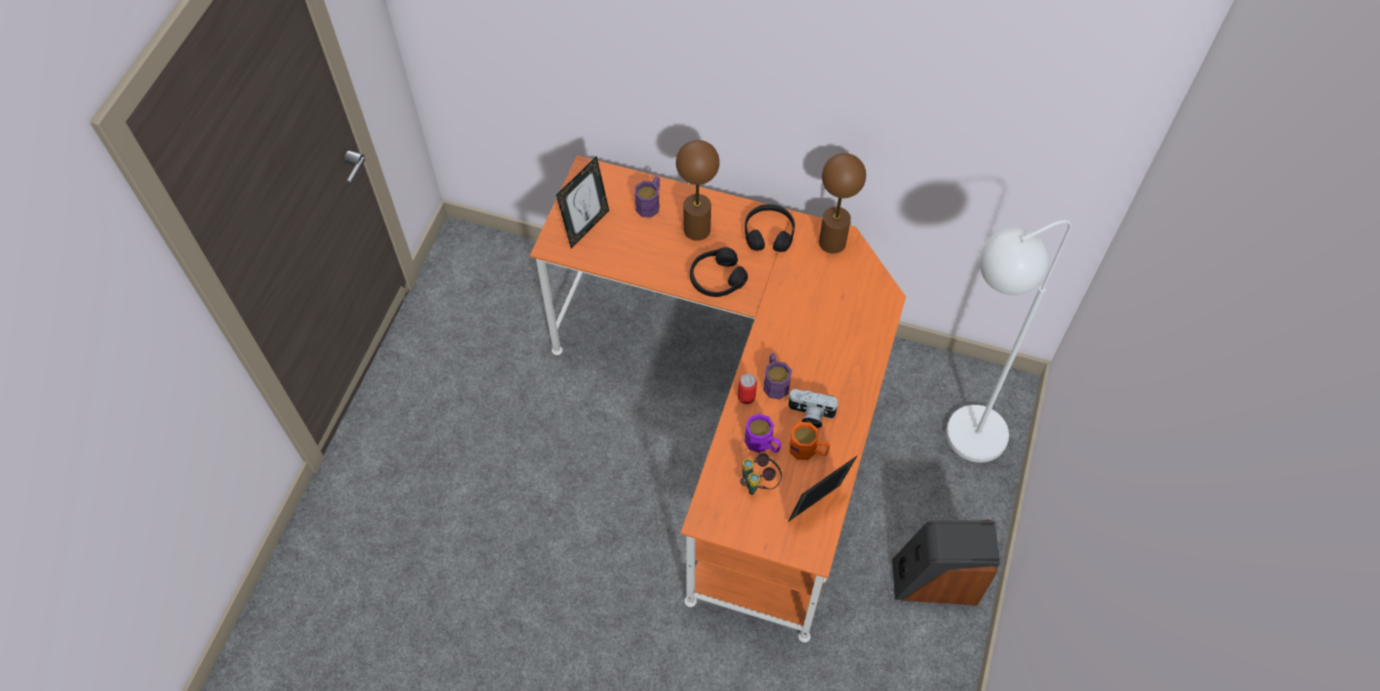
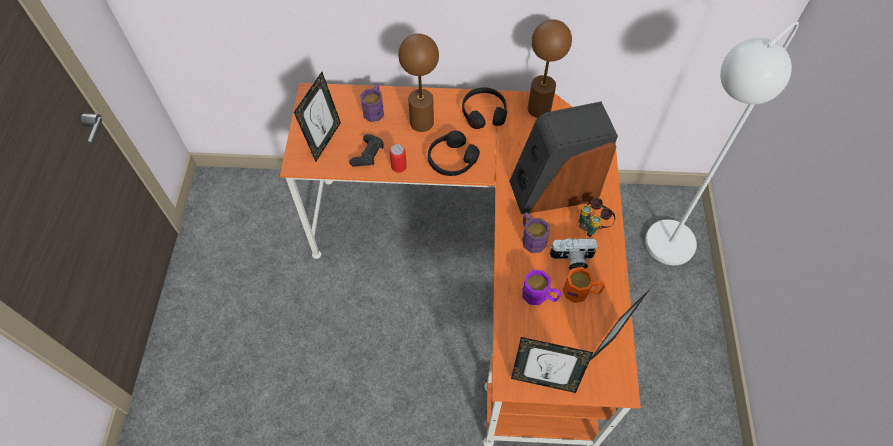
camera: 15 degrees left, 0 degrees up
(628, 253) = (368, 155): none -> black game controller
(738, 527) = (544, 380): none -> picture frame
(746, 396) = (511, 256): can -> can (398, 166)
(759, 482) = (548, 333): binoculars -> binoculars (592, 226)
(935, 580) = (679, 369): speaker -> speaker (553, 189)

